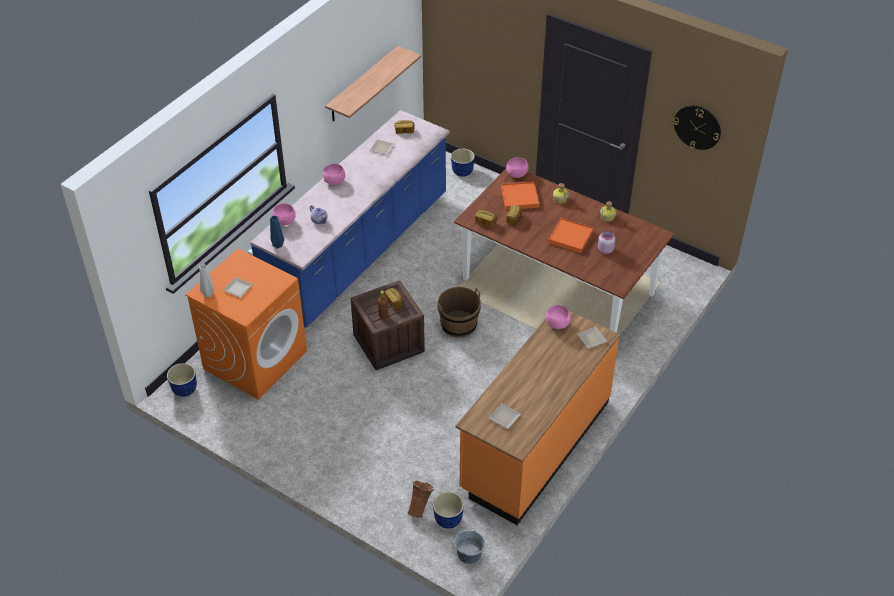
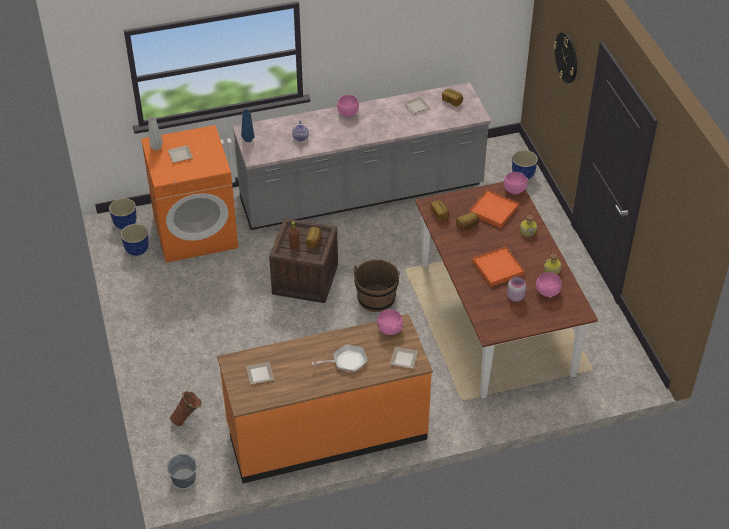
camera: 40 degrees right, 0 degrees up
(285, 221) = (274, 124): pink bowl -> pink bowl (548, 291)
(359, 253) = (362, 195): blue counter -> grey counter
(363, 85) = (429, 39): shelf -> none
(448, 520) = (197, 443): planter -> planter (136, 250)
(555, 366) = (346, 361): none -> frying pan
(697, 127) = (673, 223): wall clock -> wall clock (566, 57)

